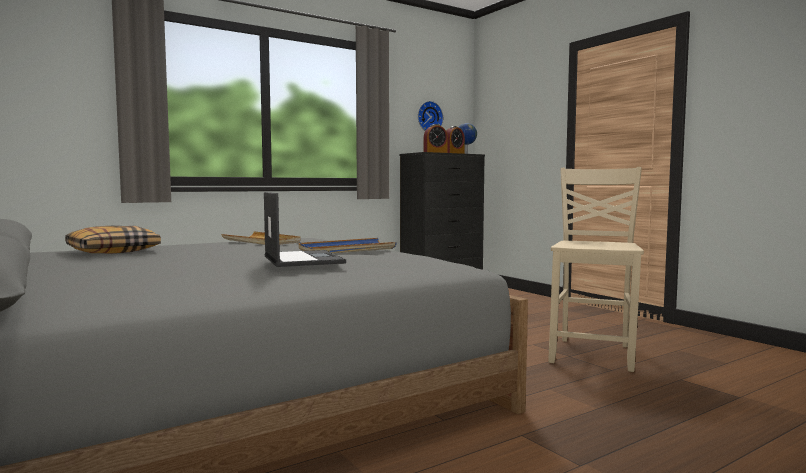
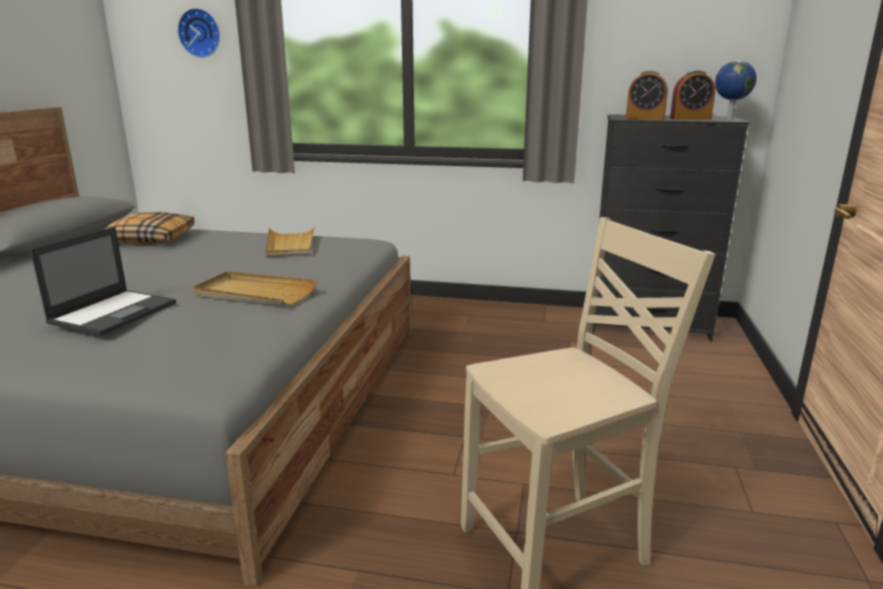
camera: 45 degrees right, 15 degrees up
(346, 250) = (255, 293): blue tray -> beige tray
(429, 117) = (678, 50): wall clock -> wall clock (200, 33)

